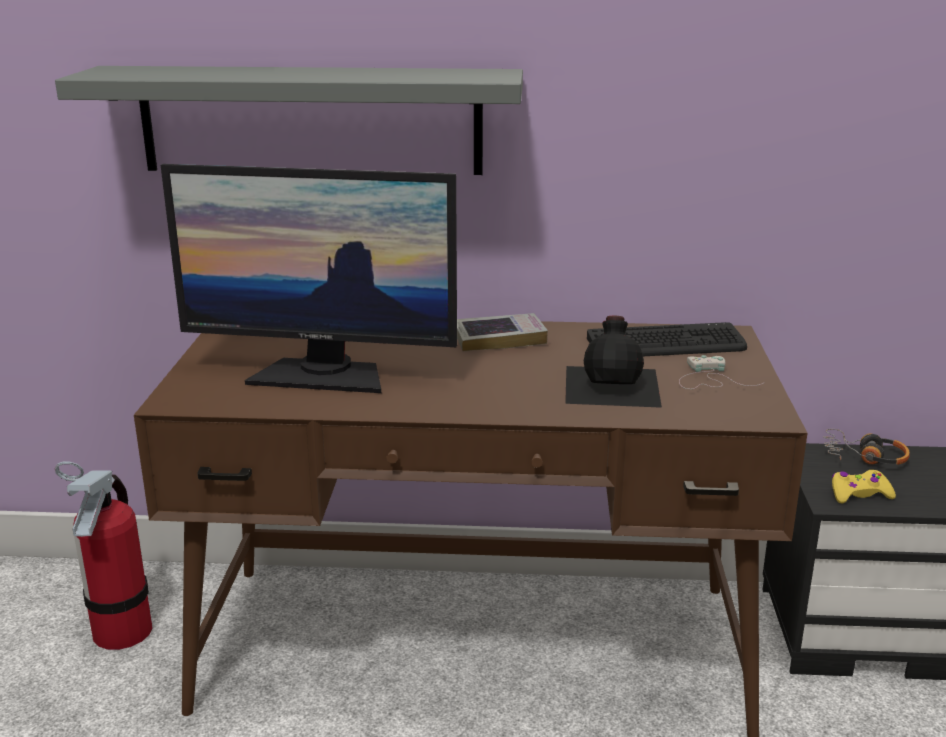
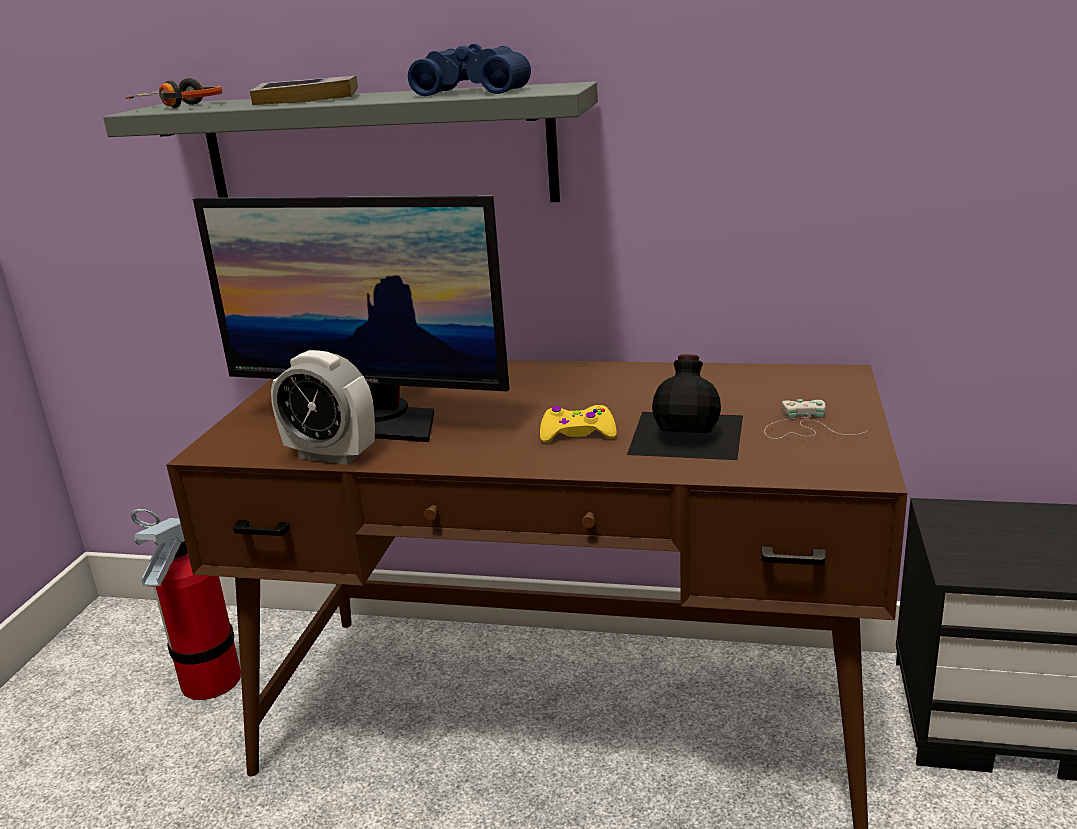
camera: 10 degrees right, 0 degrees up
(293, 405) = (331, 455): none -> alarm clock
(418, 73) = (476, 91): none -> blue binoculars
(499, 338) = (578, 381): book -> book (307, 99)
(666, 344) = (764, 386): keyboard -> none
(859, 494) = (996, 561): yellow game controller -> yellow game controller (577, 434)
(864, 457) = (1009, 517): headphones -> headphones (179, 106)

